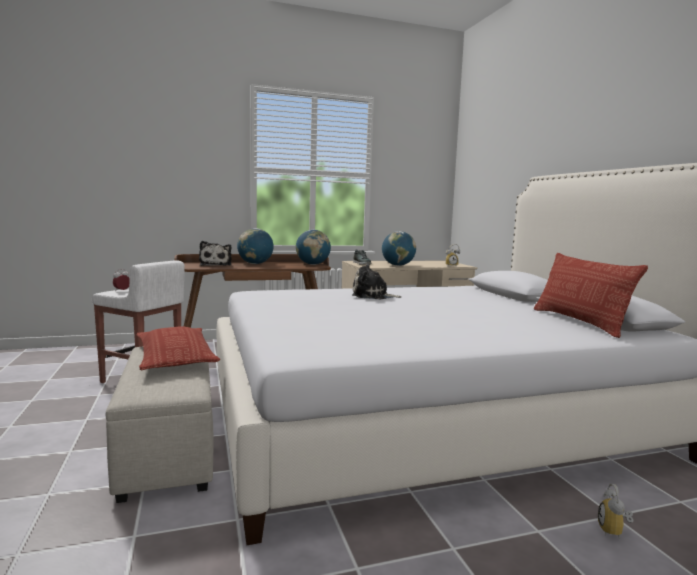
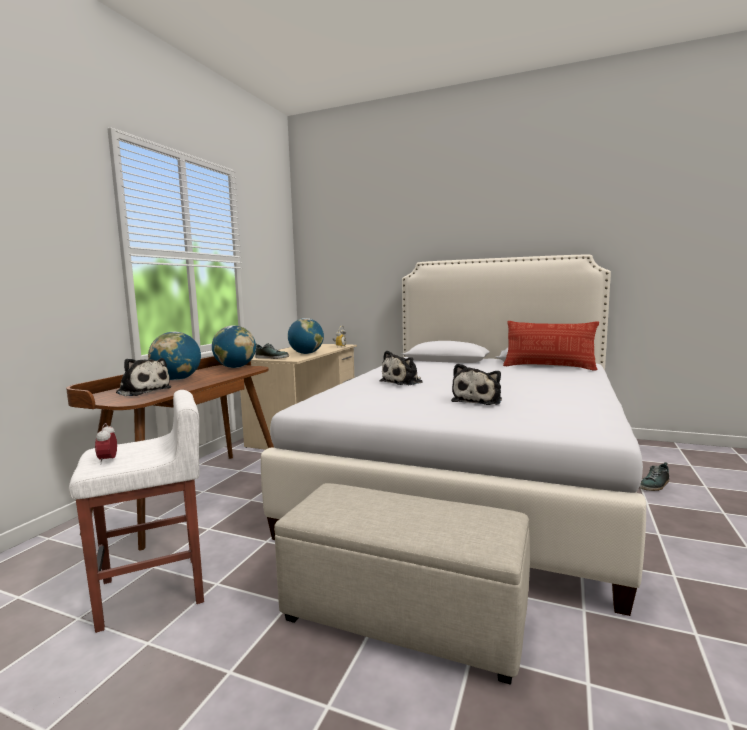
camera: 50 degrees left, 0 degrees up
(175, 356) = (371, 502): pillow -> none
(346, 317) = (478, 400): none -> plush toy
(614, 532) = (655, 485): alarm clock -> shoe

